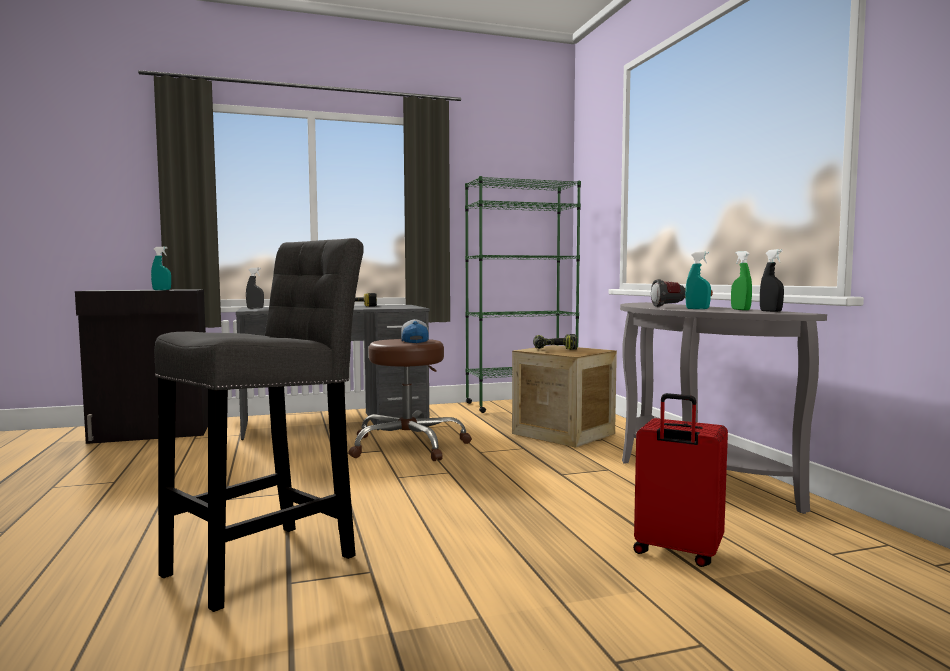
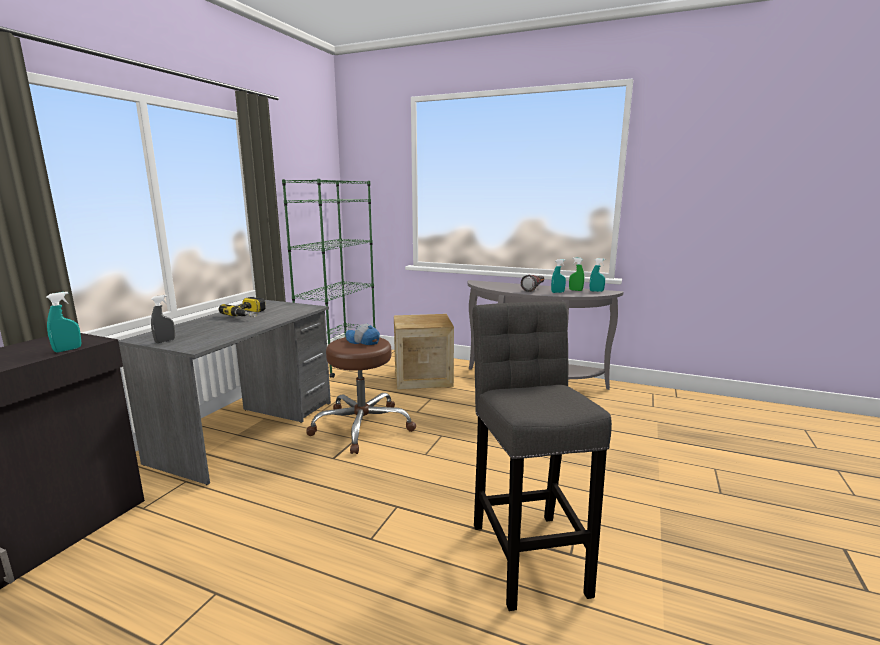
camera: 50 degrees left, 10 degrees up
(554, 349) = (415, 321): power drill -> none
(677, 553) = (626, 432): red suitcase -> none
(770, 311) = (596, 291): black spray bottle -> turquoise spray bottle

